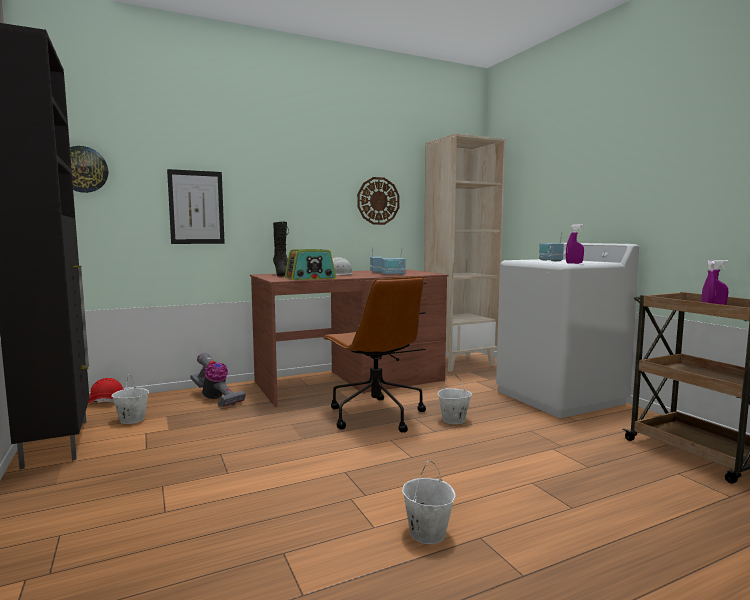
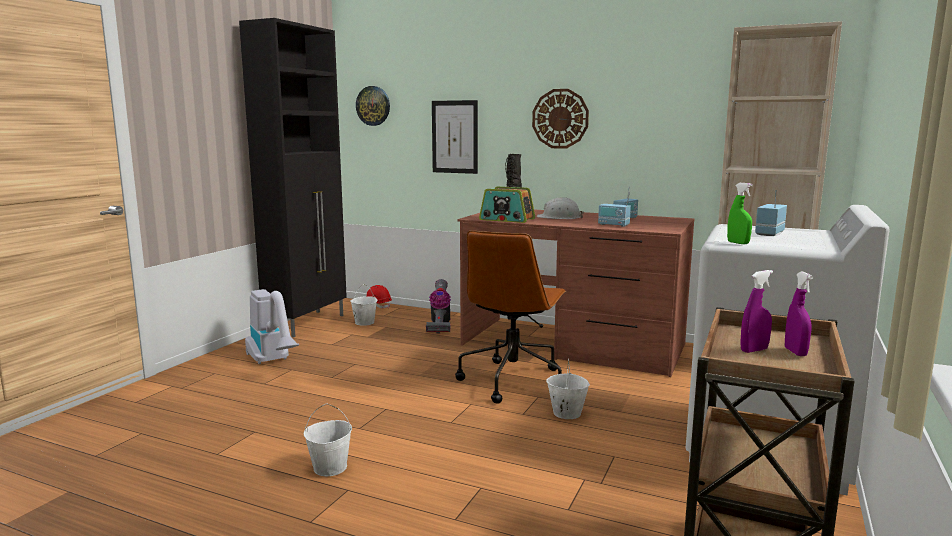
camera: 50 degrees right, 5 degrees up
(116, 489) = (273, 362): none -> vacuum cleaner
(378, 201) = (660, 124): wall clock -> wall clock (560, 118)
(574, 263) = (738, 243): purple spray bottle -> green spray bottle

